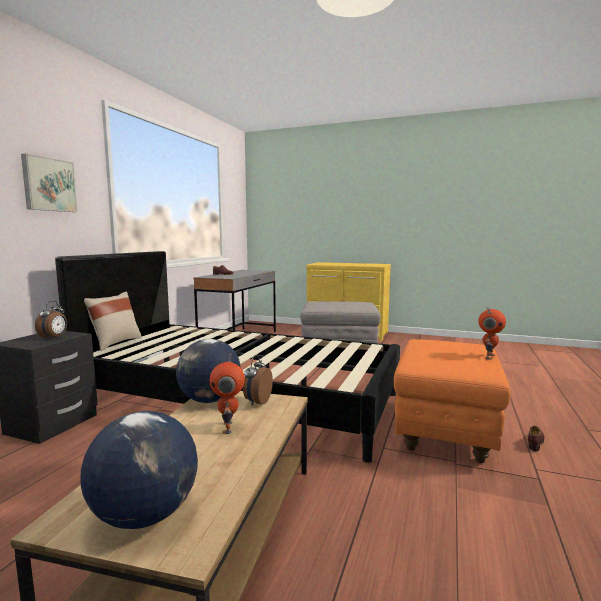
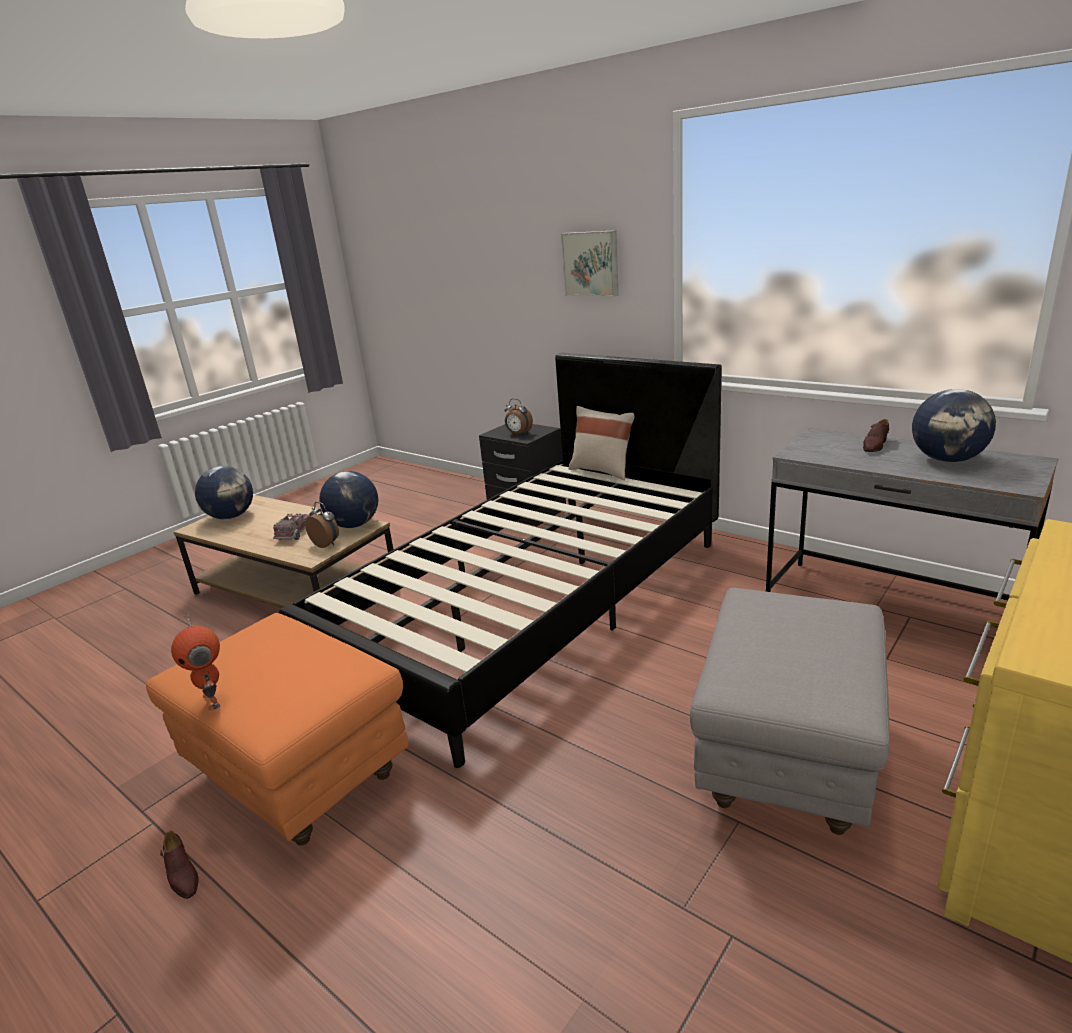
camera: 110 degrees right, 15 degrees up
(229, 427) = (294, 533): toy robot -> toy truck
(241, 272) = (948, 460): none -> globe

